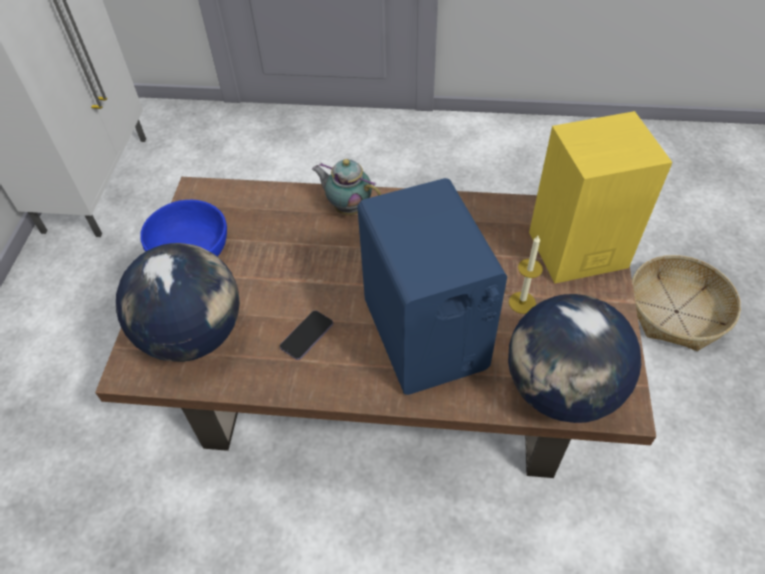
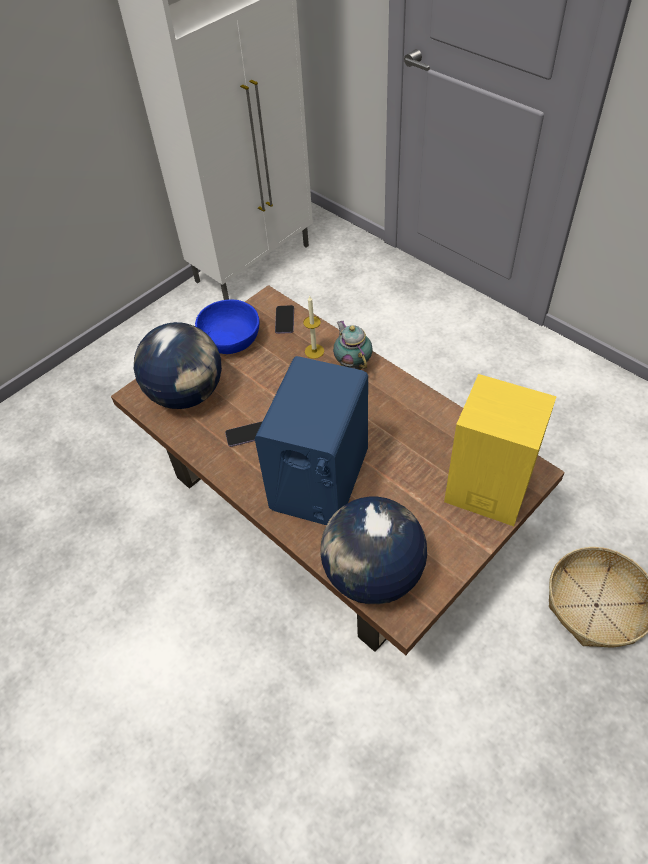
camera: 40 degrees right, 0 degrees up
(235, 202) = (284, 320): none -> phone
(522, 302) = (406, 500): candle -> candle (314, 351)

